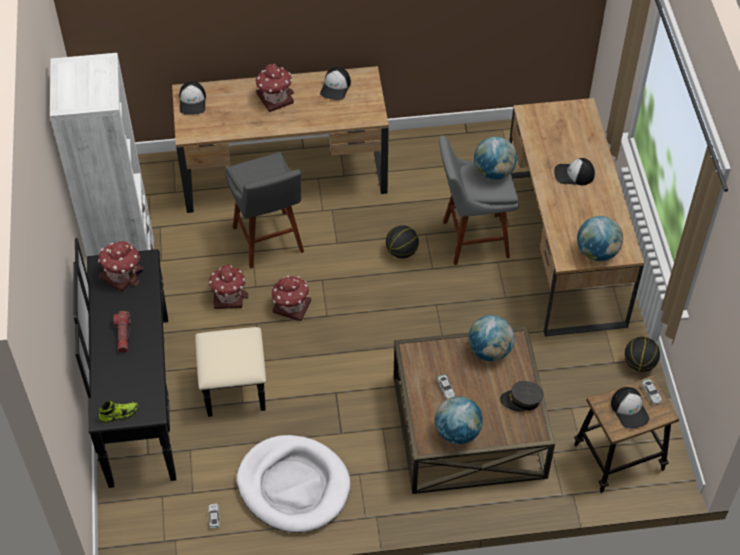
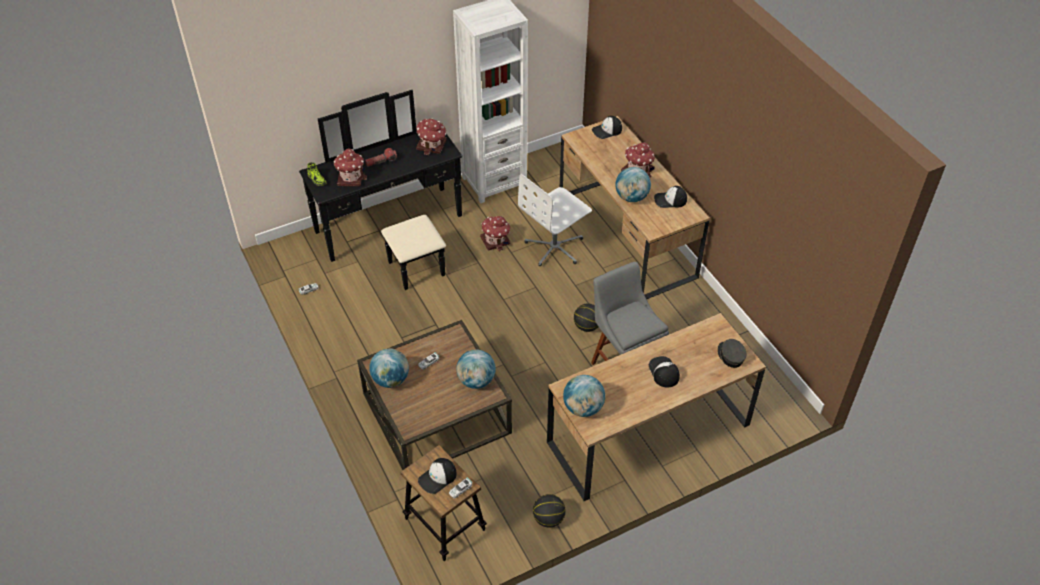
camera: 70 degrees right, 5 degrees down
(269, 242) = (555, 247): grey stool -> white office chair
(291, 306) = (502, 277): toy house -> toy house (351, 177)
(293, 486) = (347, 324): white dog bed -> none
(494, 172) = (642, 322): globe -> globe (631, 197)
(521, 400) = (435, 413): grey cap -> grey cap (730, 356)

